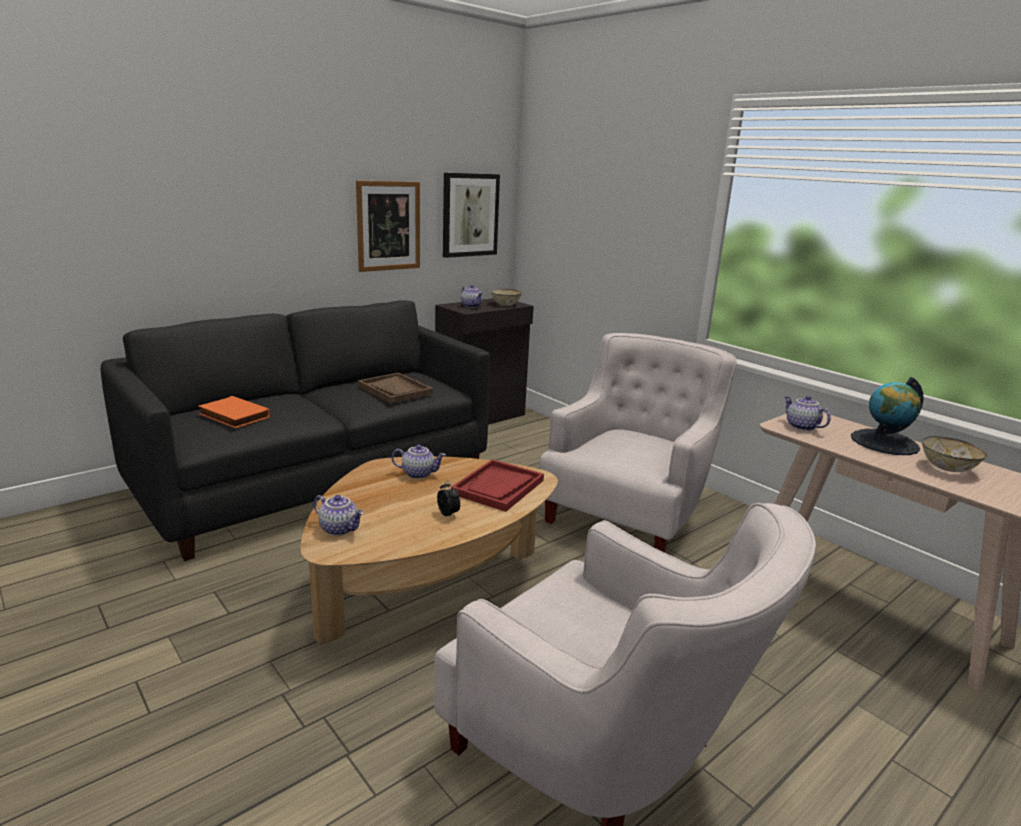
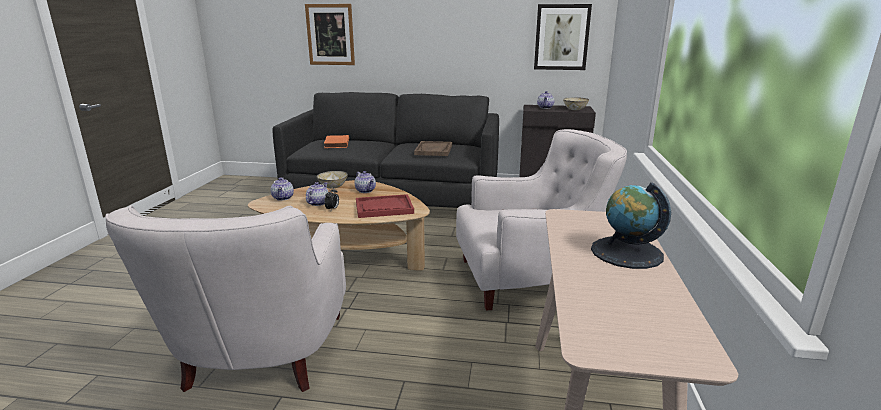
camera: 50 degrees right, 0 degrees up
(388, 226) = (488, 44): picture -> picture (330, 34)
(801, 426) = (581, 220): teapot -> teapot (317, 203)
(947, 468) = (622, 286): bowl -> bowl (332, 187)

